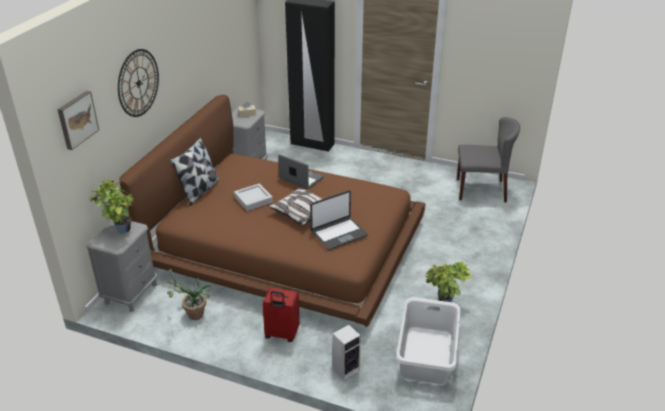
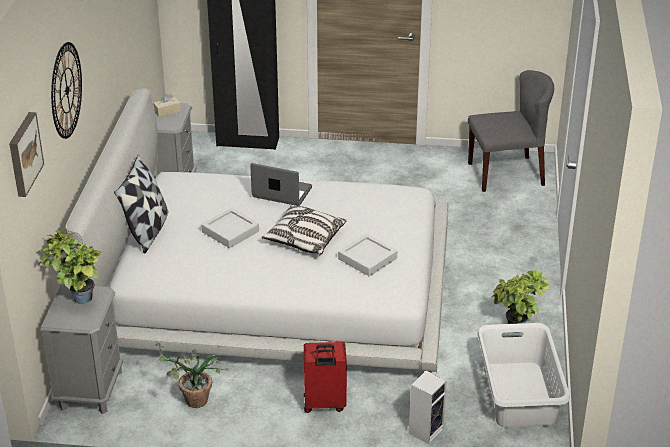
camera: 15 degrees left, 0 degrees up
(284, 245) = (274, 289): brown bed -> white bed
(338, 233) = (367, 259): laptop -> grey tray

